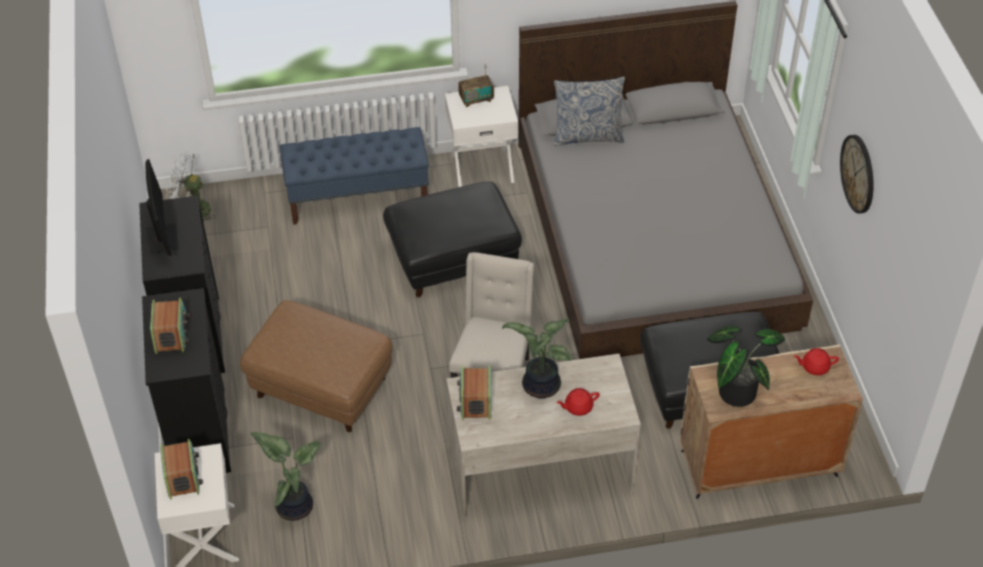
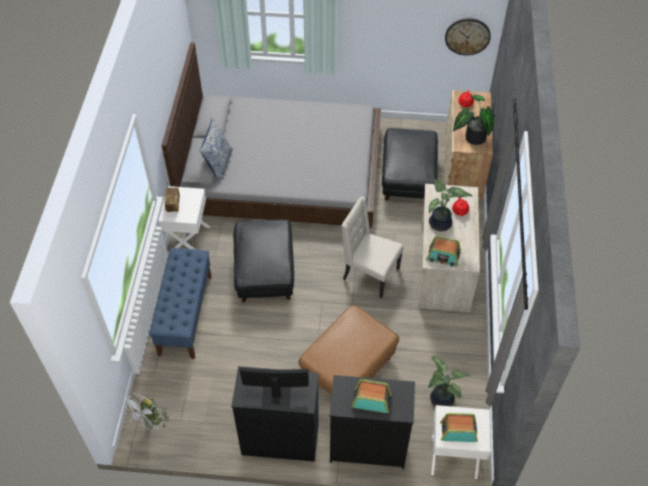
camera: 75 degrees left, 5 degrees up
(858, 173) = (377, 27): wall clock -> wall clock (467, 36)

